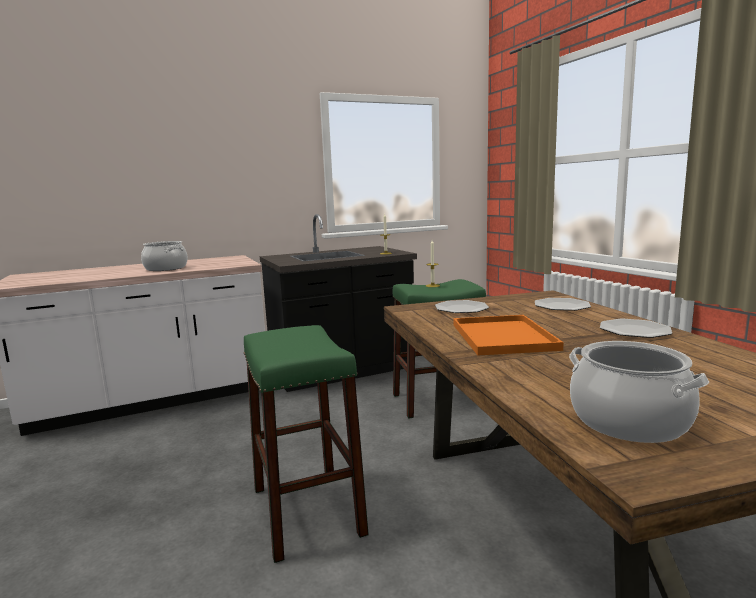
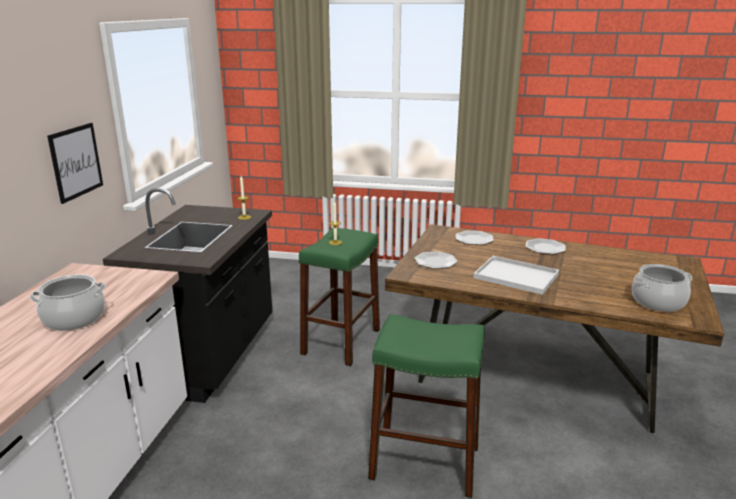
camera: 55 degrees left, 10 degrees up
(271, 187) = (76, 162): none -> picture
(501, 336) = (514, 276): orange tray -> white tray

